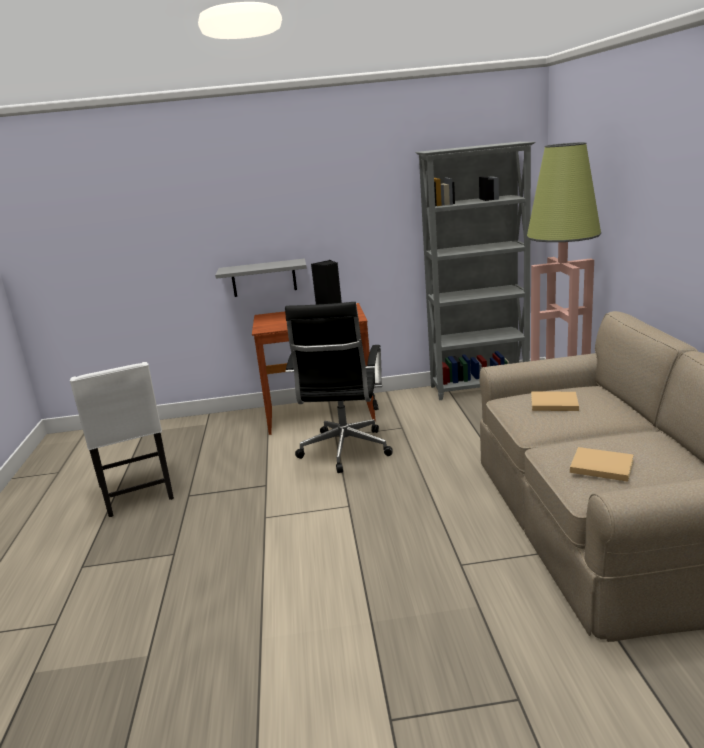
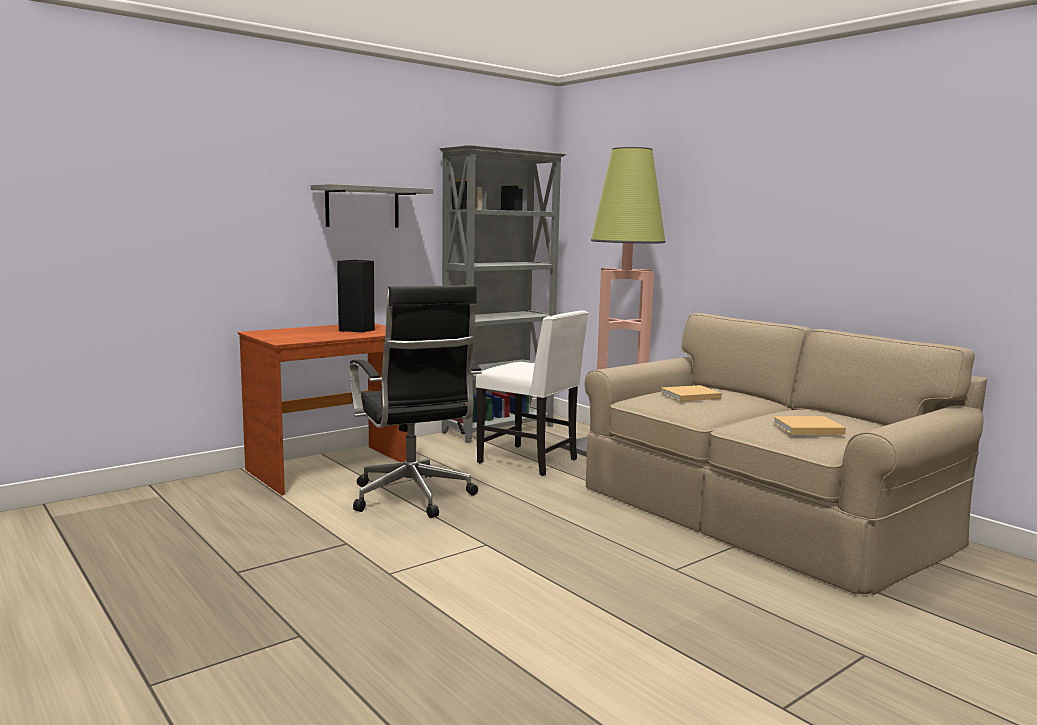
camera: 35 degrees left, 10 degrees down
(138, 493) = (139, 584): white chair -> white chair (530, 461)
(263, 278) = (252, 282): grey shelf -> grey shelf (362, 207)

